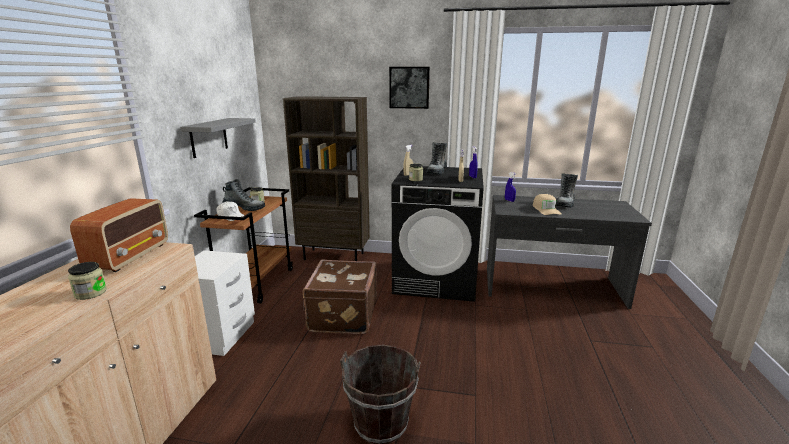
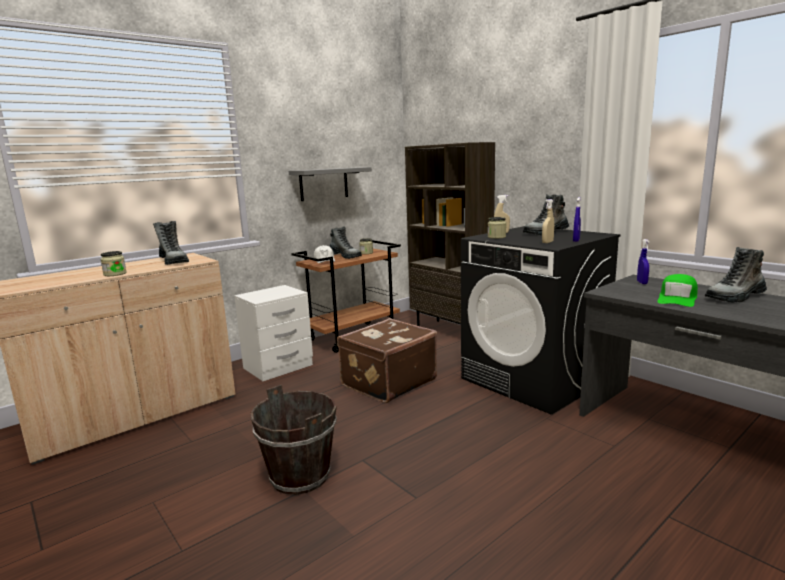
camera: 40 degrees right, 5 degrees down
(130, 256) = (173, 261): radio -> boot
(409, 87) = (542, 126): picture -> none
(545, 209) = (677, 299): beige cap -> green cap

